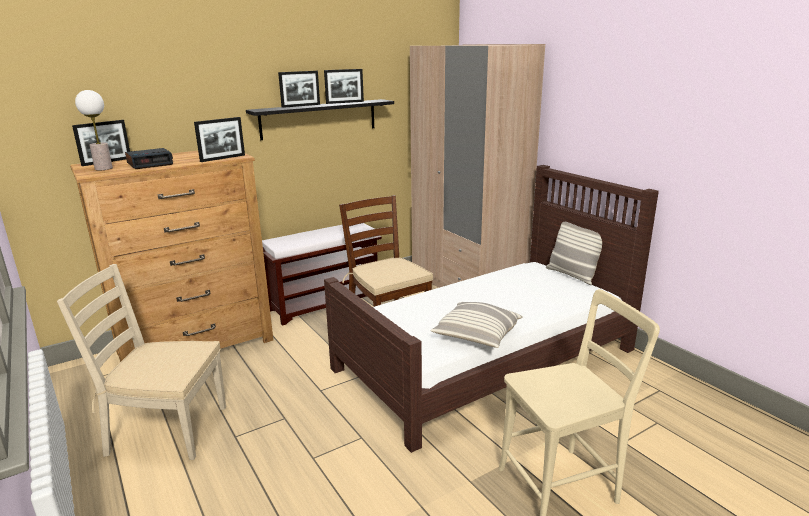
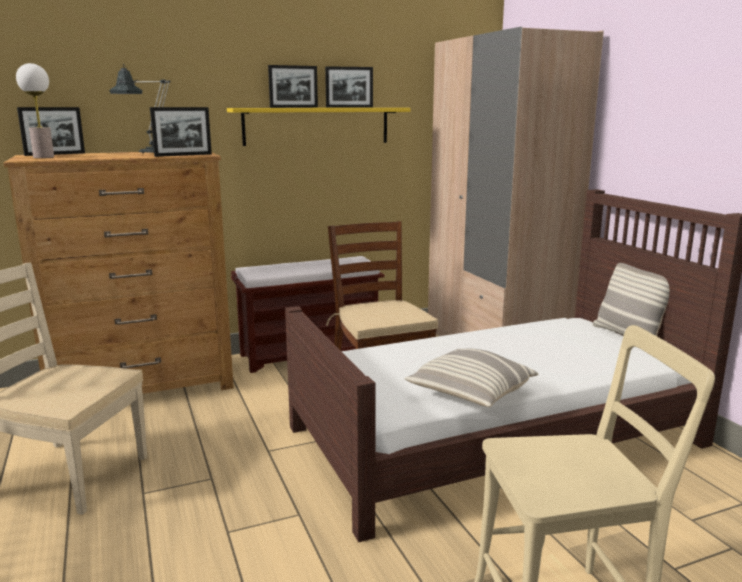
camera: 10 degrees right, 5 degrees down
(150, 164) = (98, 156): alarm clock -> none
(188, 155) = (149, 153): none -> table lamp
(319, 119) = (317, 126): black shelf -> yellow shelf

